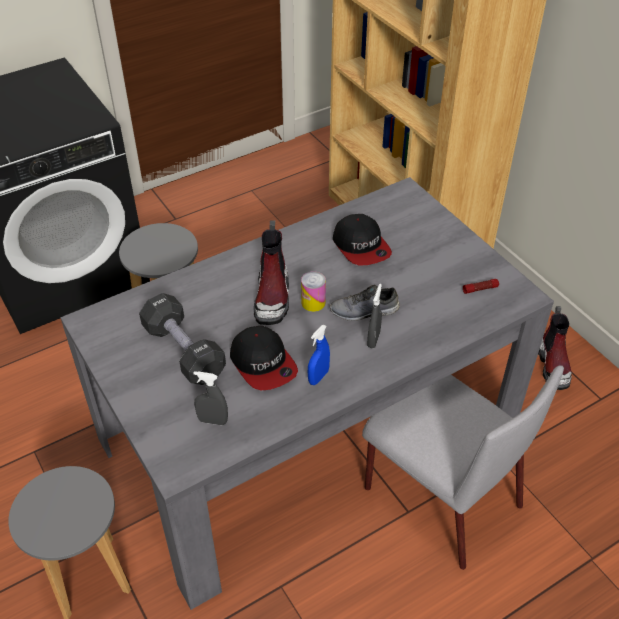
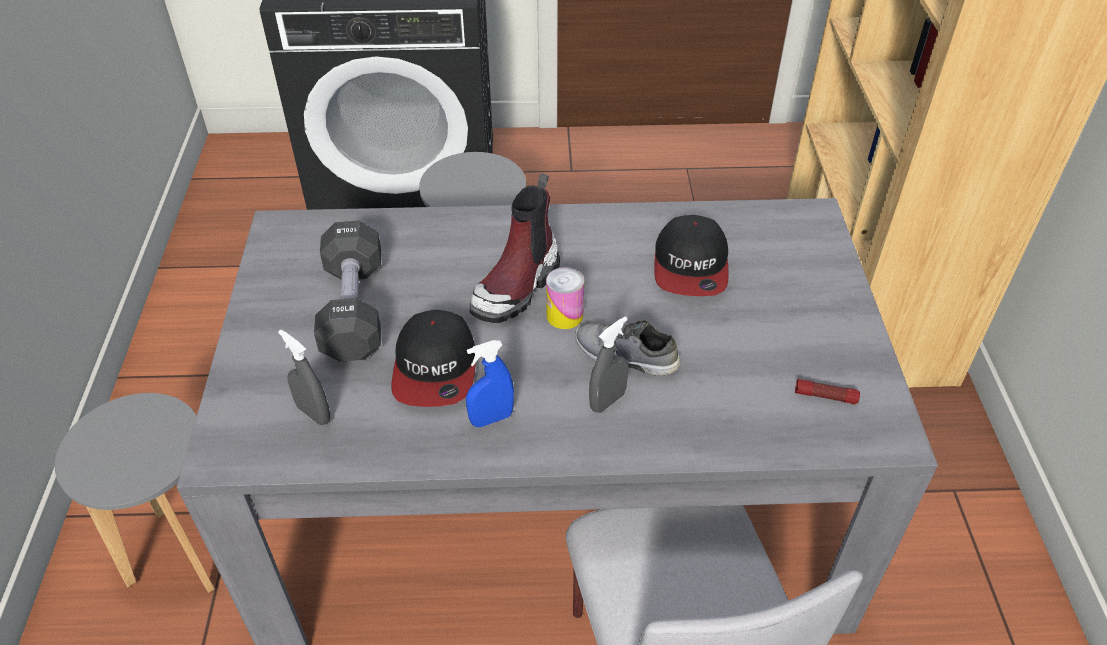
camera: 30 degrees right, 0 degrees up
(553, 366) = (971, 575): boot -> none

